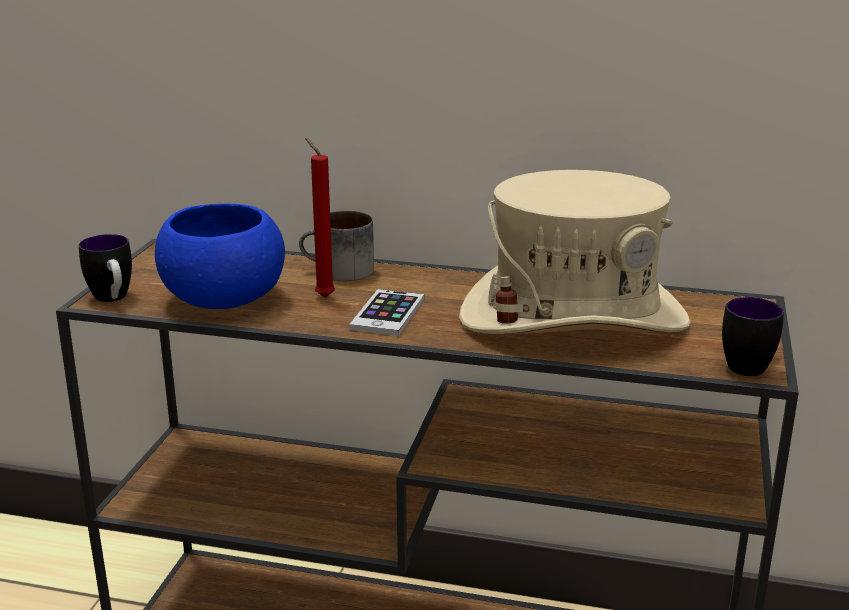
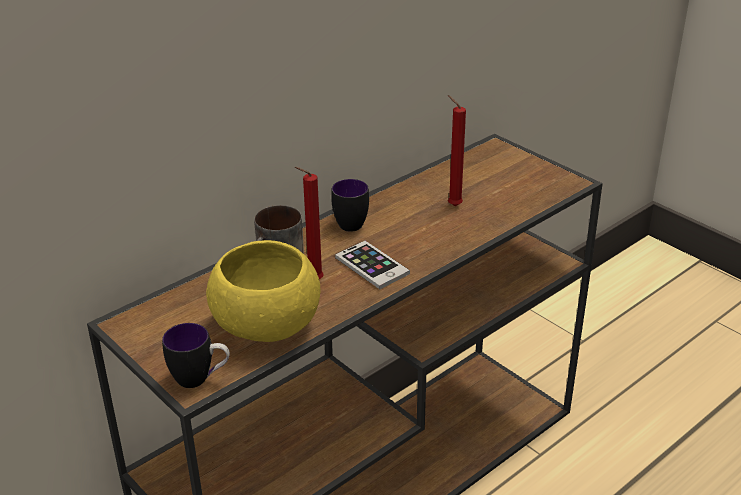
camera: 55 degrees left, 10 degrees up
(223, 300) = (267, 325): blue bowl -> yellow bowl
(573, 318) = (452, 205): beige hat -> red candle
(750, 364) = (563, 180): mug -> mug (349, 221)

